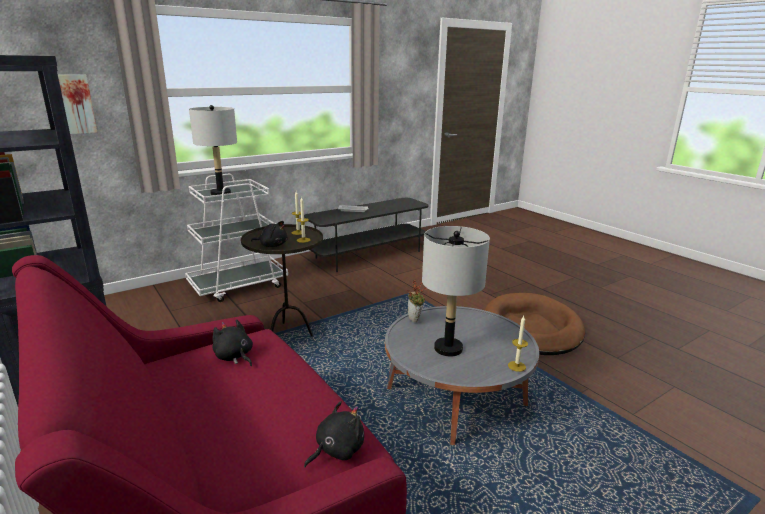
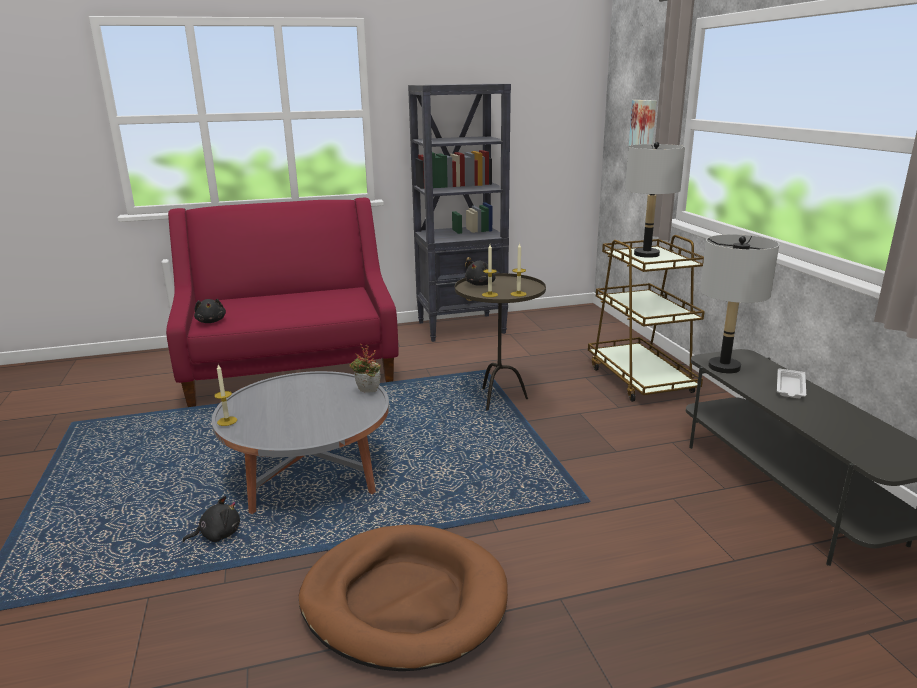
camera: 110 degrees right, 0 degrees up
(234, 357) = (340, 303): black plush toy -> black plush toy (217, 535)
(239, 286) = (640, 379): white cart -> brown cart
(448, 348) = (297, 398): grey table lamp -> grey table lamp (724, 367)

